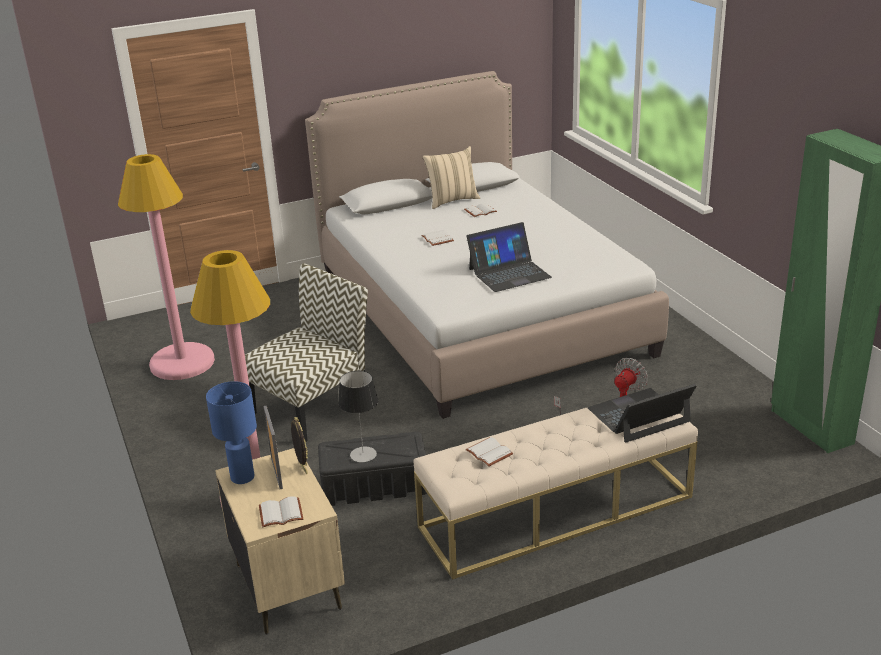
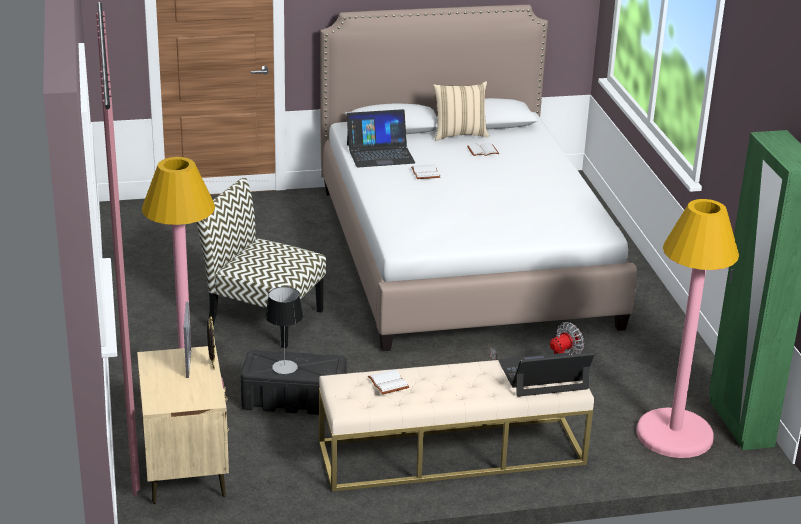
camera: 10 degrees right, 0 degrees up
(182, 363) = (155, 255): pink floor lamp -> pink floor lamp (674, 435)
(243, 477) = (158, 362): blue table lamp -> none
(280, 514) = (179, 398): white book -> none
(312, 406) = (263, 318): chair -> chair turned 120 degrees counterclockwise
(509, 273) = (478, 219): laptop -> laptop (380, 153)

